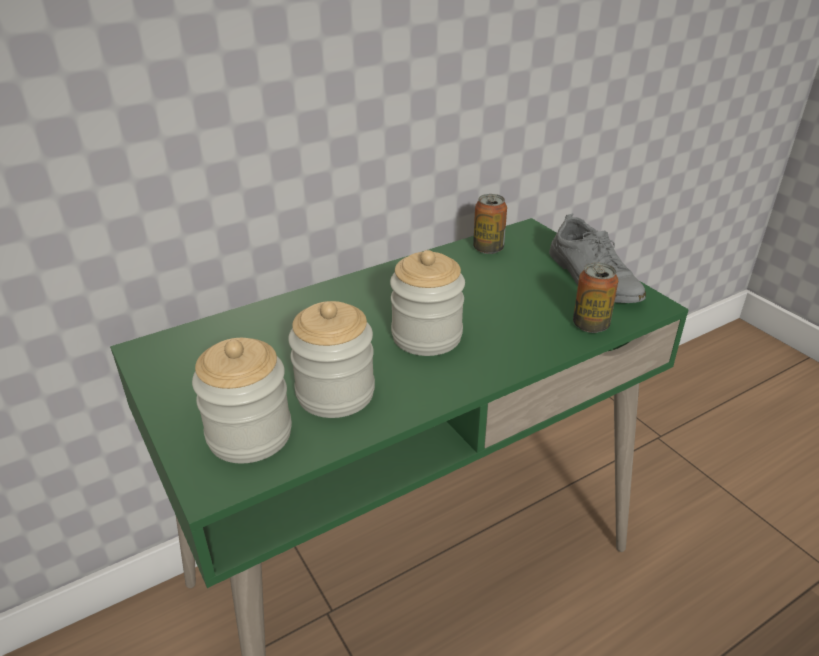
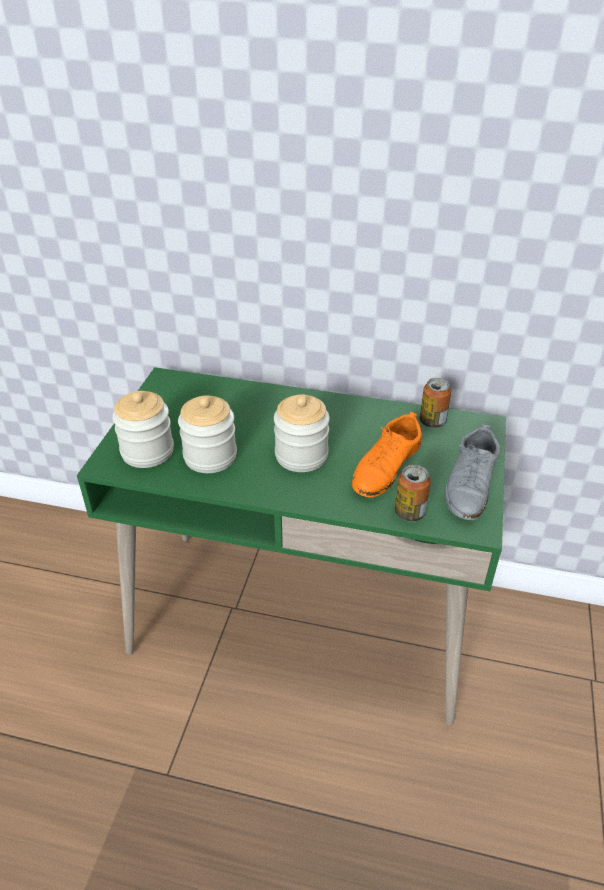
camera: 45 degrees right, 5 degrees up
(513, 302) = (386, 467): none -> orange shoe

